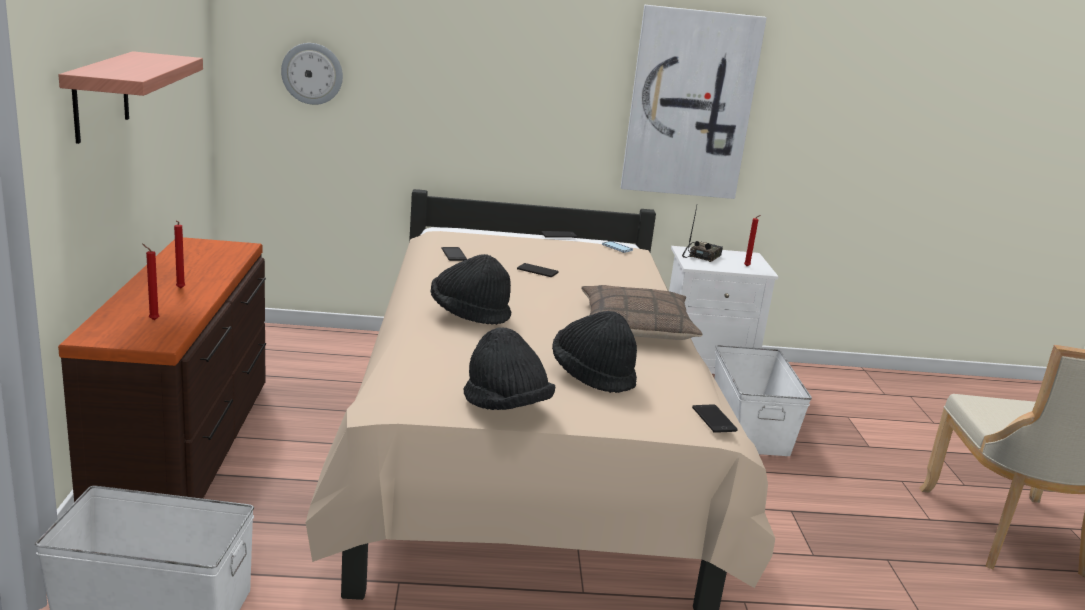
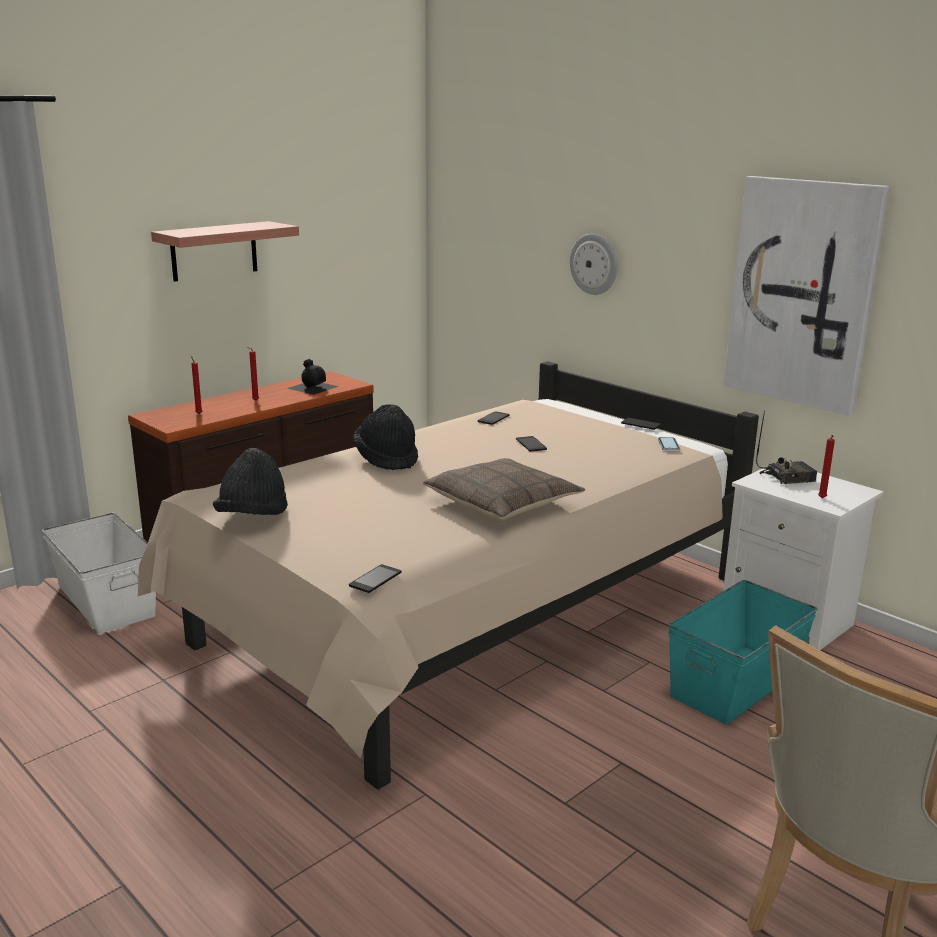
camera: 50 degrees right, 0 degrees up
(205, 259) = (312, 387): none -> black bottle
(312, 73) = (484, 248): wall clock -> wall clock (594, 264)
(592, 375) = (364, 521): black hat -> none
(750, 426) = (737, 683): white storage box -> turquoise storage box

